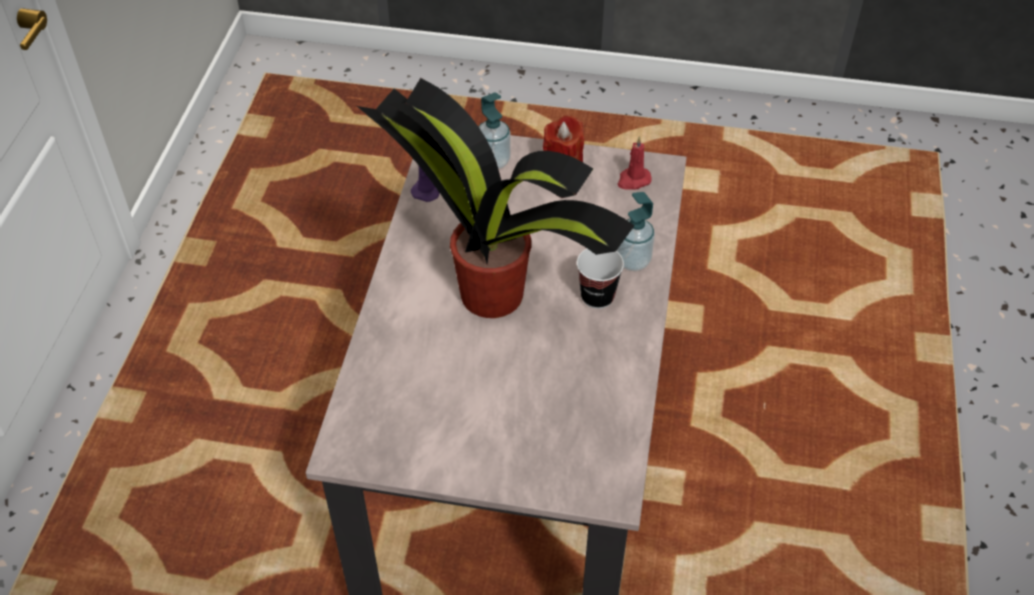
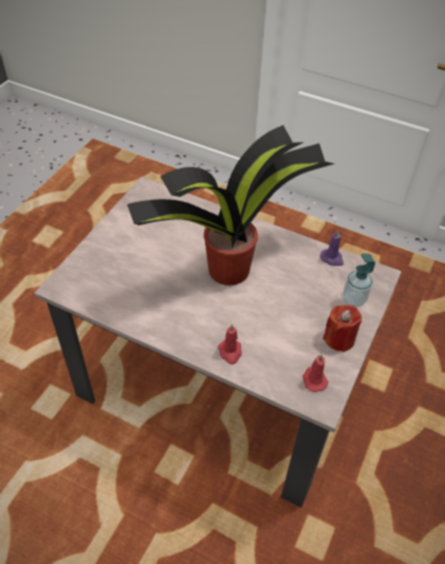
camera: 105 degrees right, 0 degrees up
(597, 296) = (205, 322): cup -> none
(633, 261) = (230, 352): soap dispenser -> red candle

